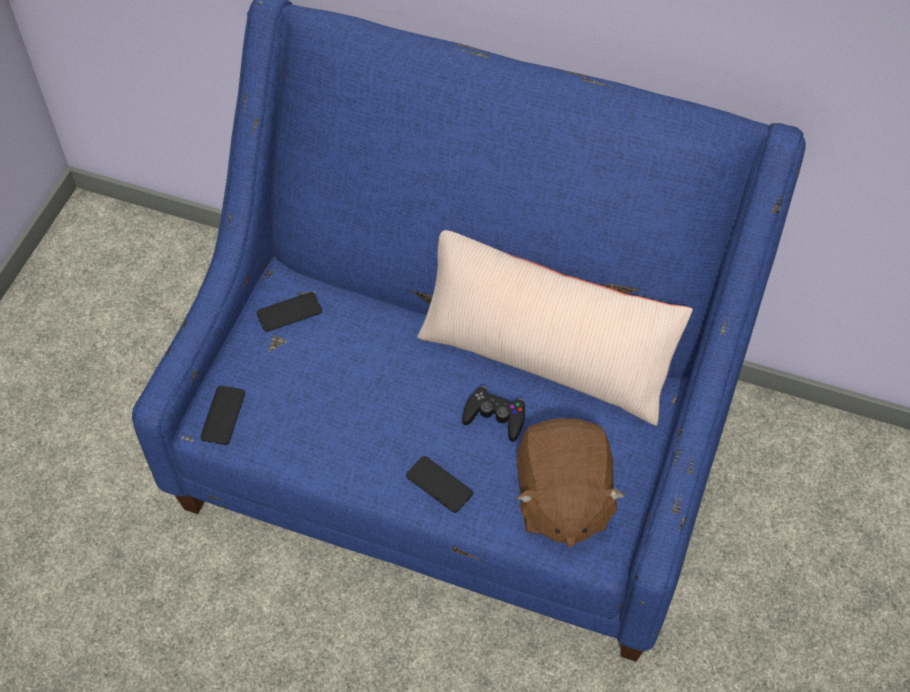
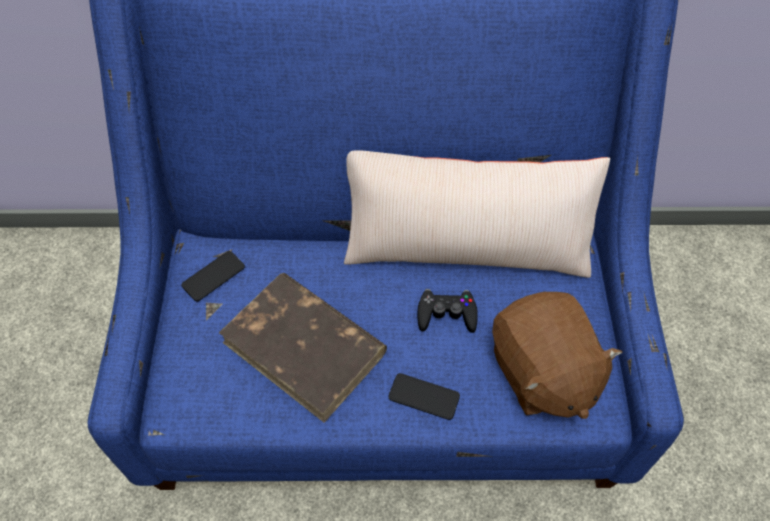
camera: 20 degrees left, 0 degrees up
(223, 415) = (184, 397): phone -> none
(348, 406) = (305, 348): none -> brown book

